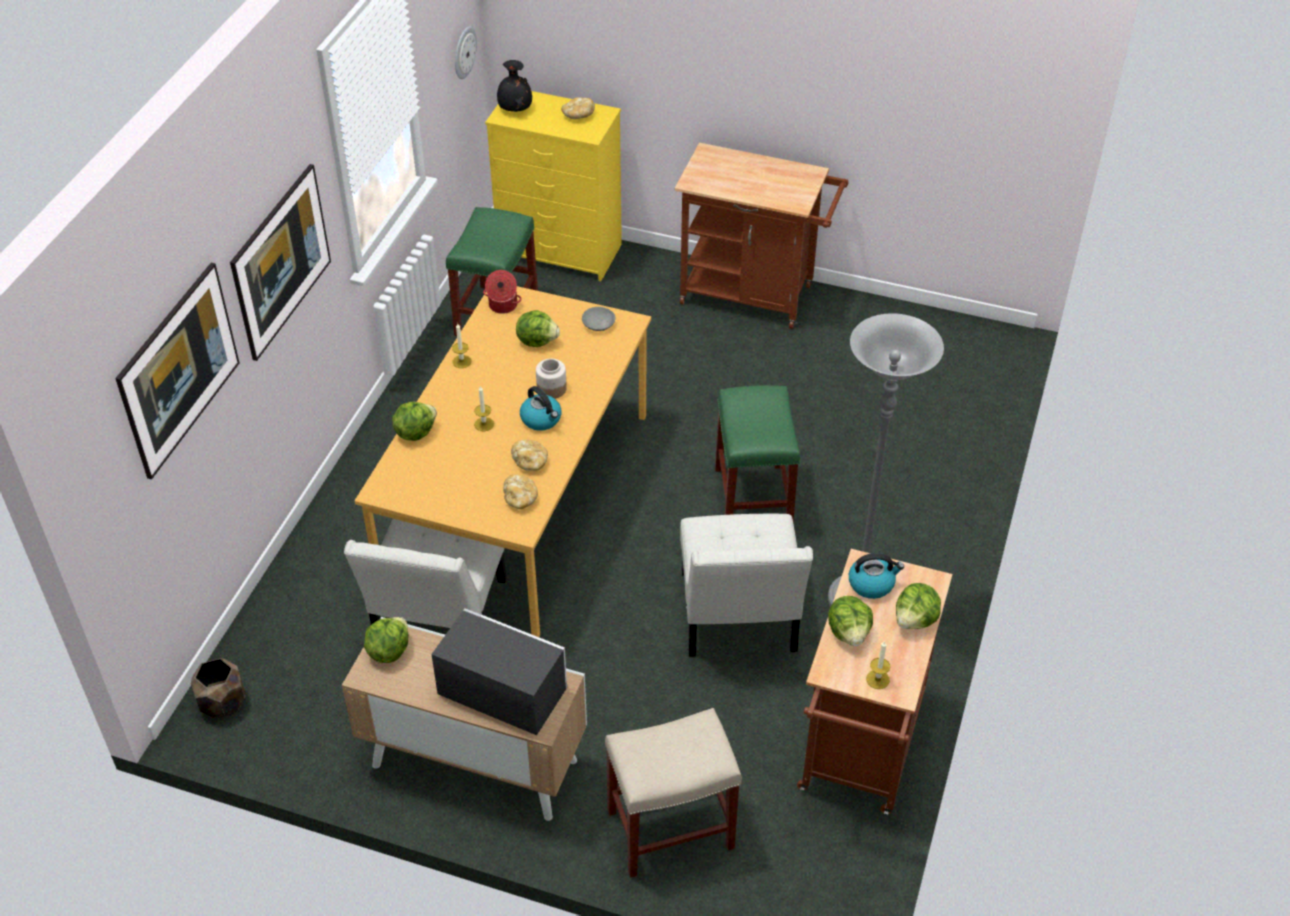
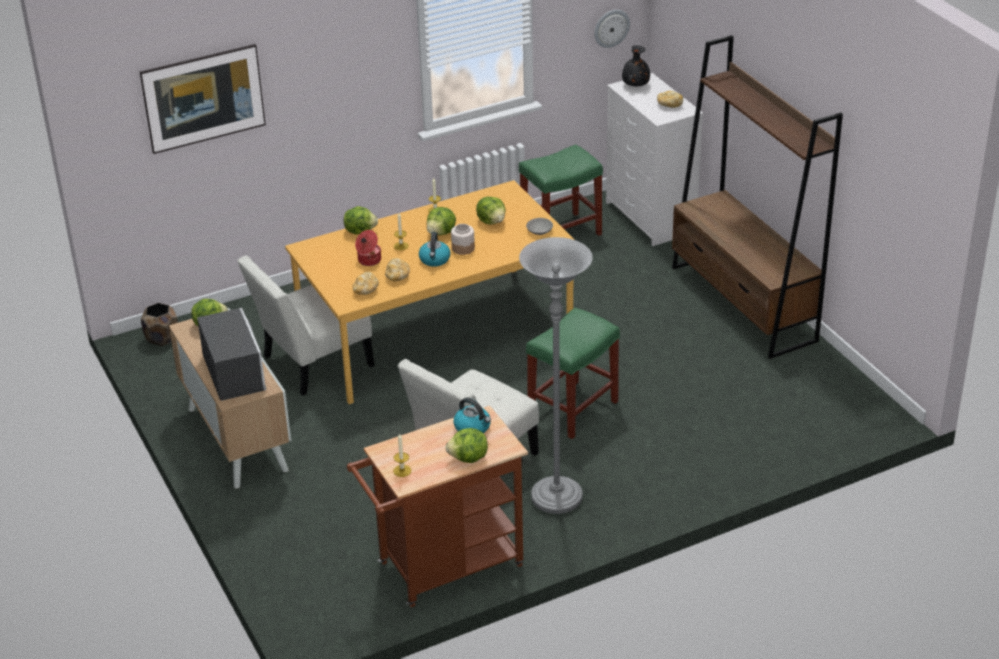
camera: 45 degrees right, 10 degrees down
(286, 285) = (335, 99): picture -> none
(502, 306) = (499, 195): cooking pot -> cooking pot (368, 260)
(561, 251) = (651, 218): yellow dresser -> white dresser
(672, 828) = (289, 533): beige stool -> none
(755, 296) = (743, 304): brown cart -> brown bookcase
(849, 633) = (422, 441): lettuce -> lettuce (441, 233)

